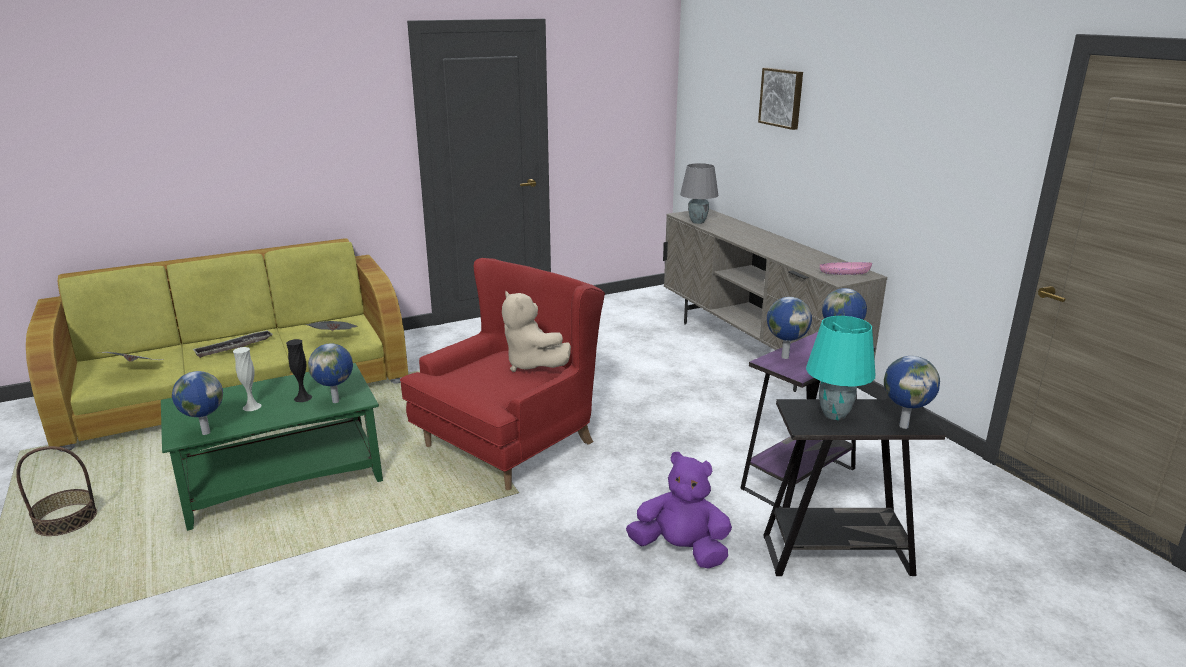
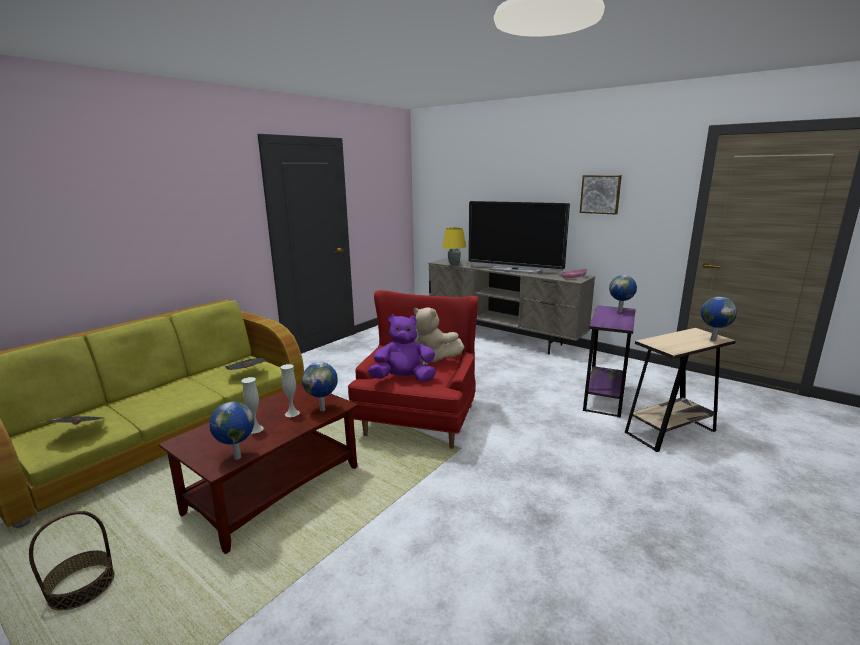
camera: 25 degrees left, 5 degrees down
(234, 347) = (164, 396): tray -> none
(284, 480) = (275, 488): green coffee table -> brown coffee table
(303, 398) = (292, 413): black vase -> white vase
(681, 550) = (593, 454): purple plush toy -> purple plush toy (403, 379)
(697, 222) = (453, 264): grey table lamp -> yellow table lamp
(772, 246) = (515, 270): none -> television
(782, 98) = (502, 182): picture -> picture (600, 194)
(784, 357) = (603, 320): globe -> none
(833, 415) = (674, 342): turquoise table lamp -> none
(837, 555) = (670, 432): black side table -> beige side table

